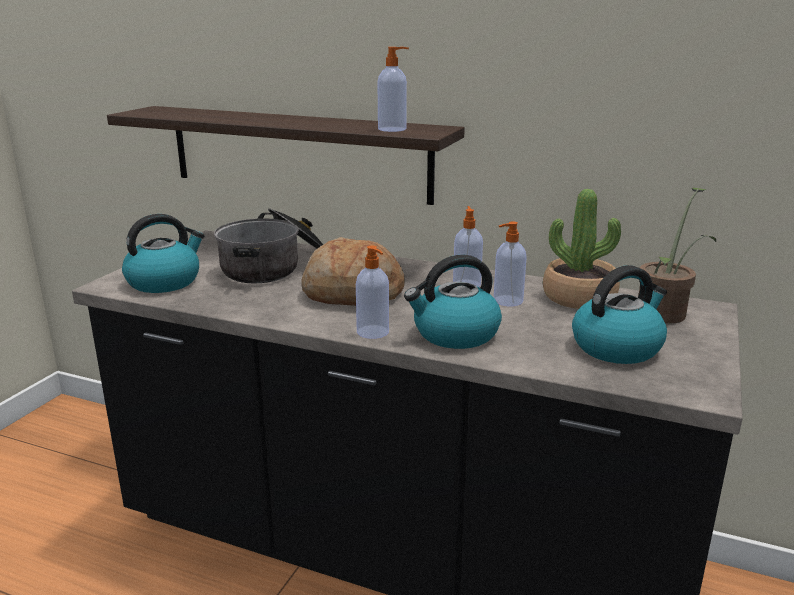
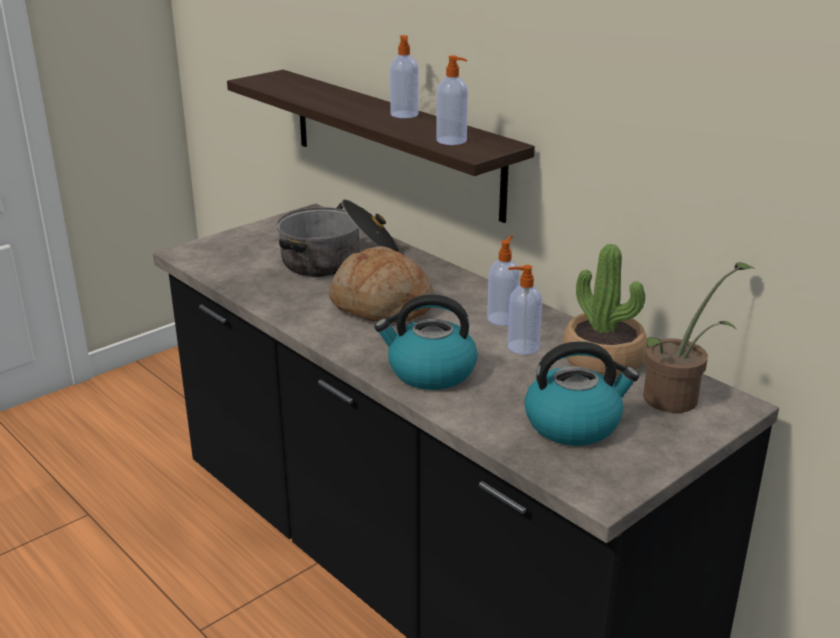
camera: 25 degrees right, 5 degrees up
(165, 281) = (231, 258): kettle -> none
(373, 332) = (358, 353): soap dispenser -> soap dispenser (404, 115)

